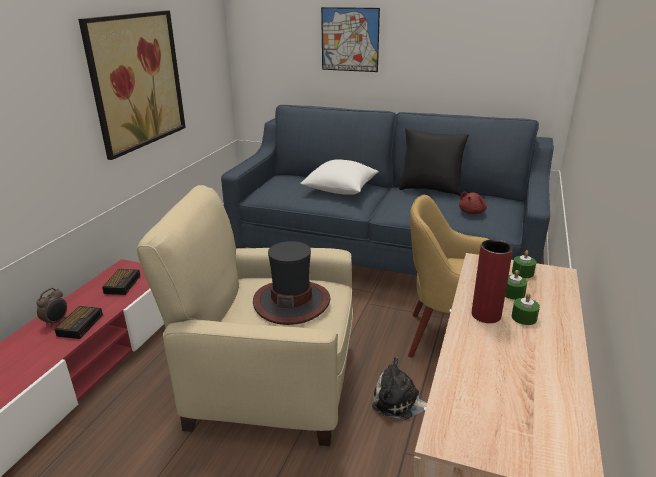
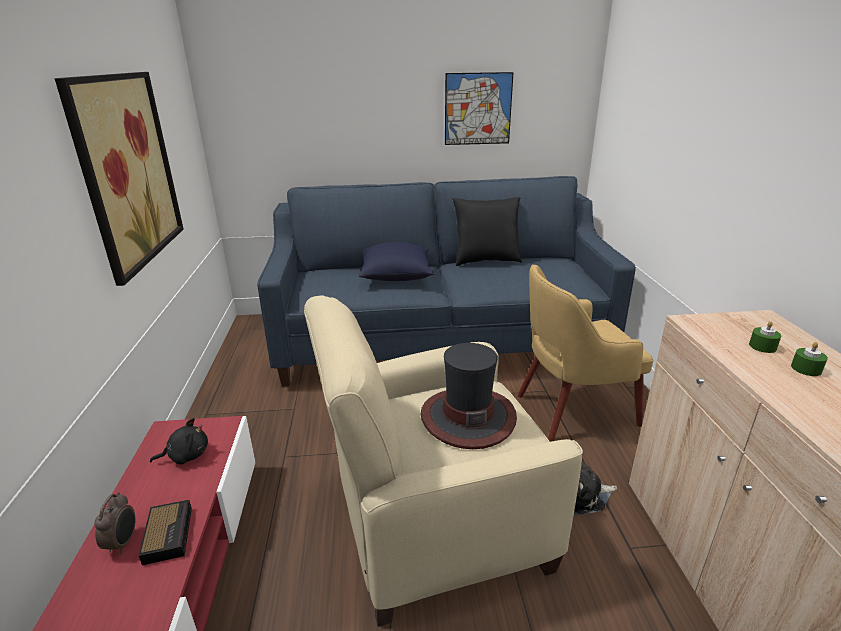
camera: 25 degrees left, 0 degrees up
(123, 284) = (186, 455): alarm clock -> black plush toy
(340, 189) = (395, 276): white pillow -> blue pillow
(350, 39) = (360, 106): picture -> picture (478, 109)
(472, 212) = (548, 276): red plush toy -> none
(486, 315) = (775, 376): red vase -> none
(522, 272) = (739, 323): green candle -> none

